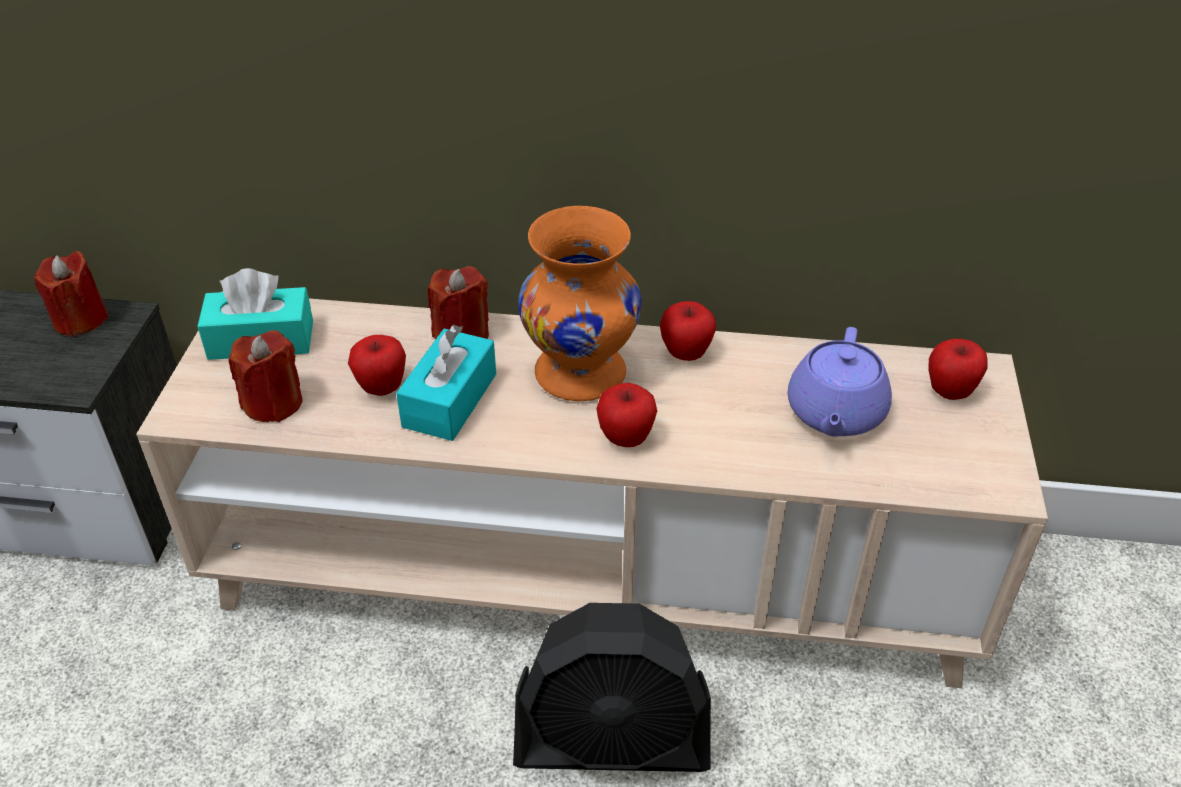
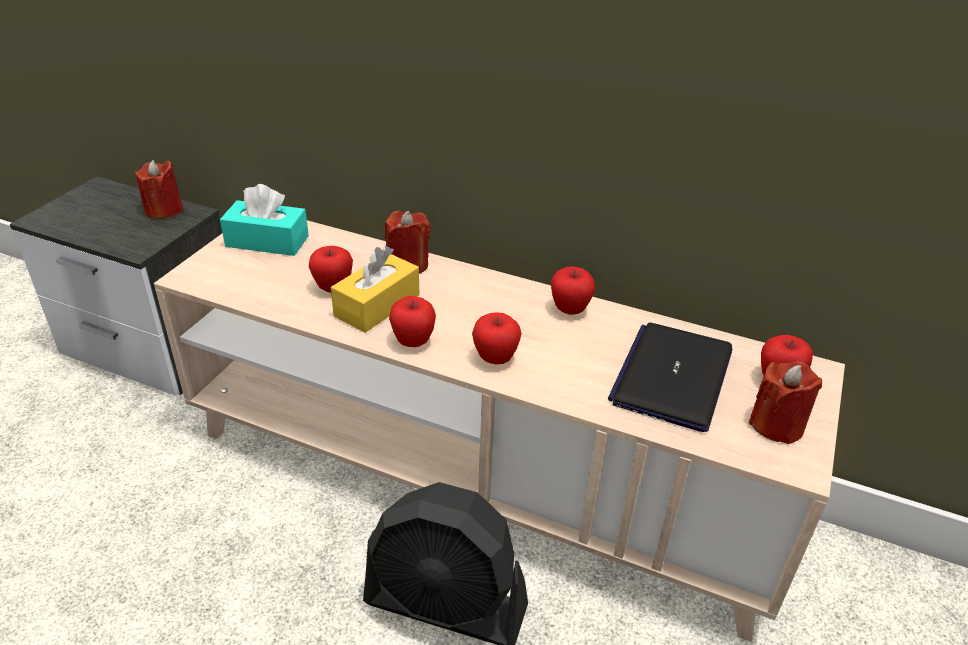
camera: 15 degrees right, 5 degrees down
(273, 403) = (253, 282): red candle -> red candle (776, 425)
(450, 400) = (377, 305): turquoise tissue box -> yellow tissue box
(517, 439) = (413, 342): none -> apple
(578, 373) = (480, 306): orange vase -> none
(835, 414) = (672, 376): purple teapot -> laptop

